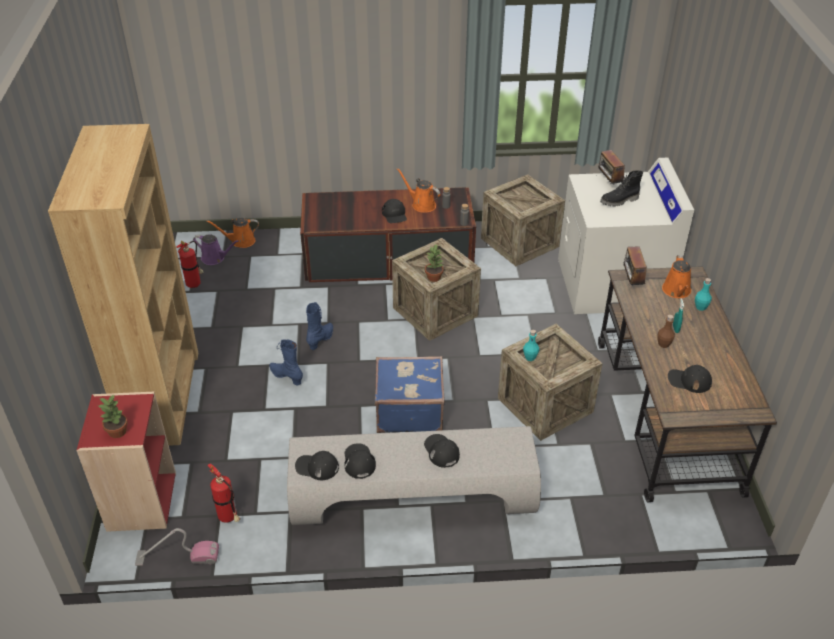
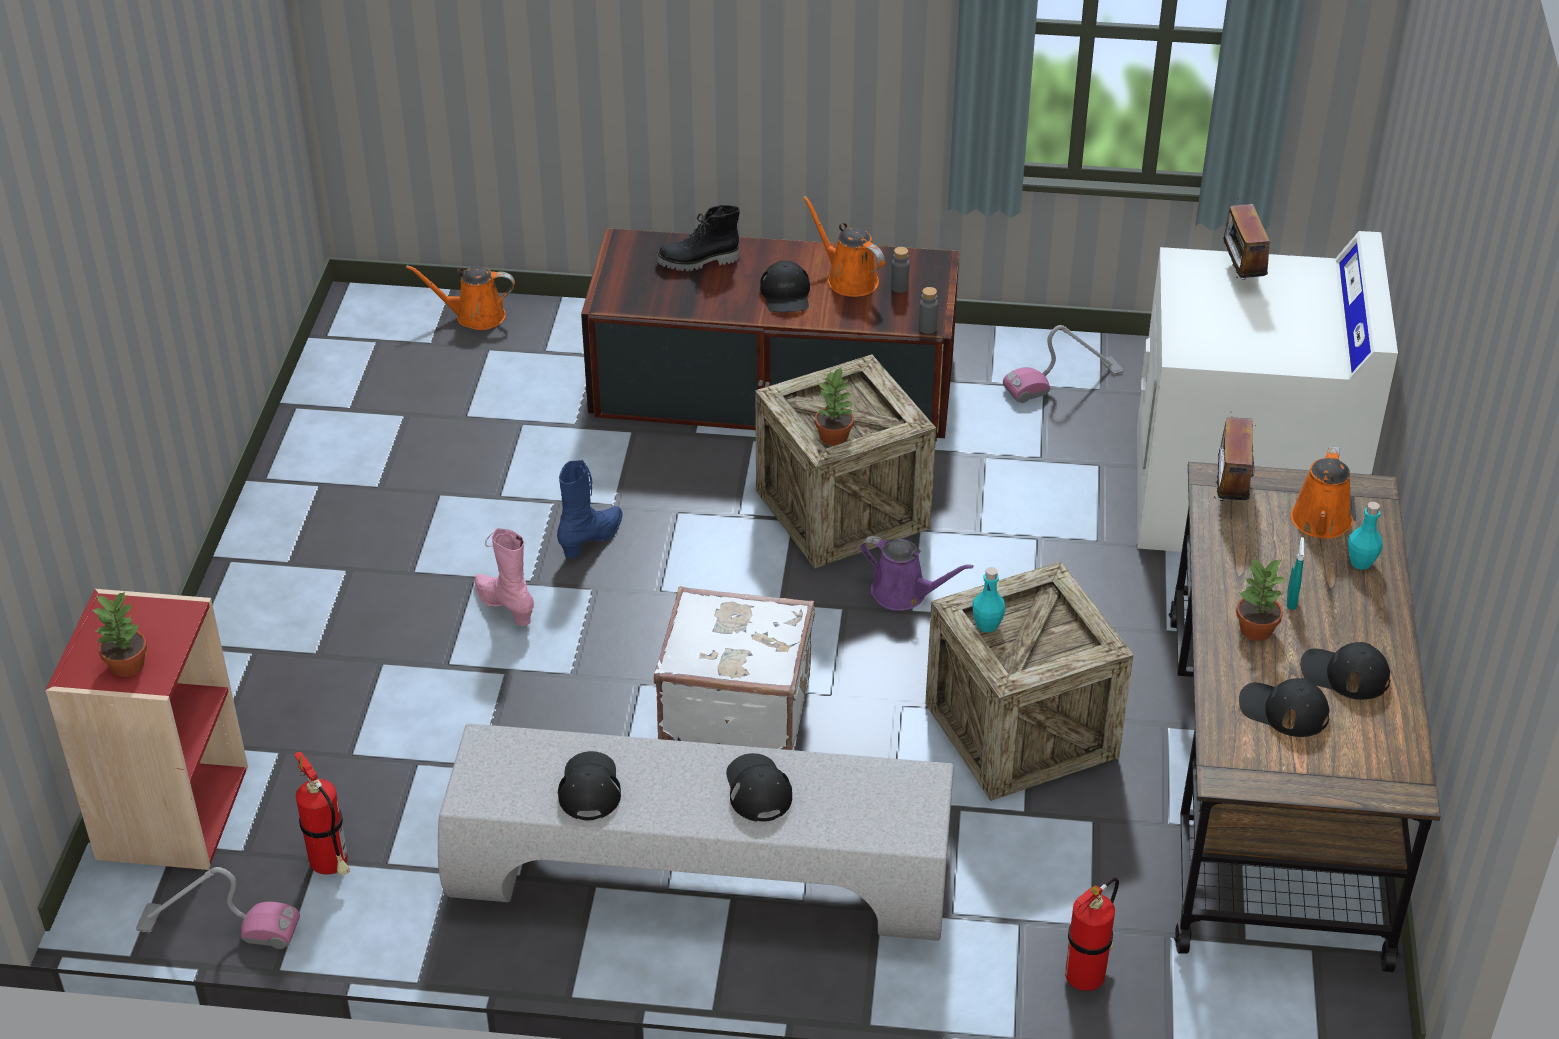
camera: 10 degrees right, 0 degrees up
(162, 397) = (253, 616): brown bookcase -> none
(195, 284) = (363, 395): fire extinguisher -> fire extinguisher (1087, 976)
(215, 258) = (415, 346): purple watering can -> purple watering can (904, 594)
(286, 376) = (505, 606): blue boot -> pink boot
(317, 467) = (505, 787): black cap -> black cap (1344, 674)
(408, 410) = (735, 705): blue suitcase -> white suitcase
(519, 242) = (1063, 381): crate -> vacuum cleaner
(619, 201) = (1252, 317): black boot -> black boot (698, 262)
(663, 344) = (1255, 629): brown bottle -> potted plant

